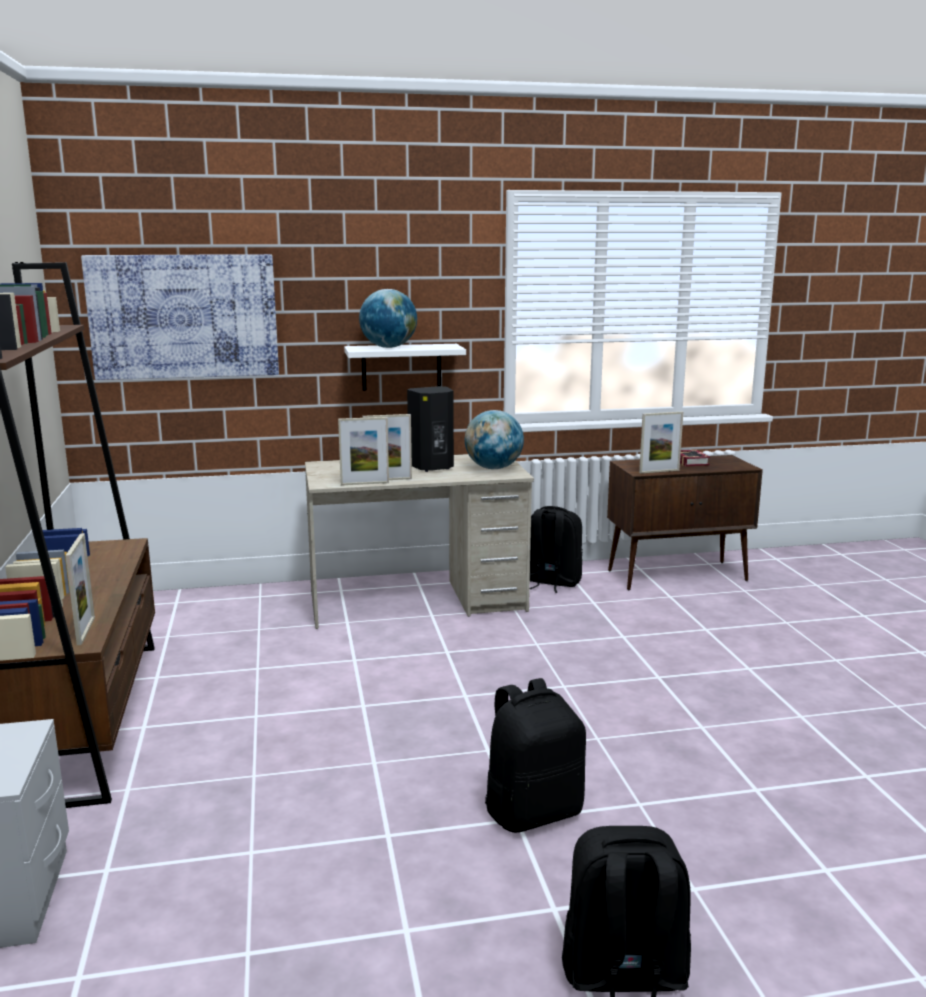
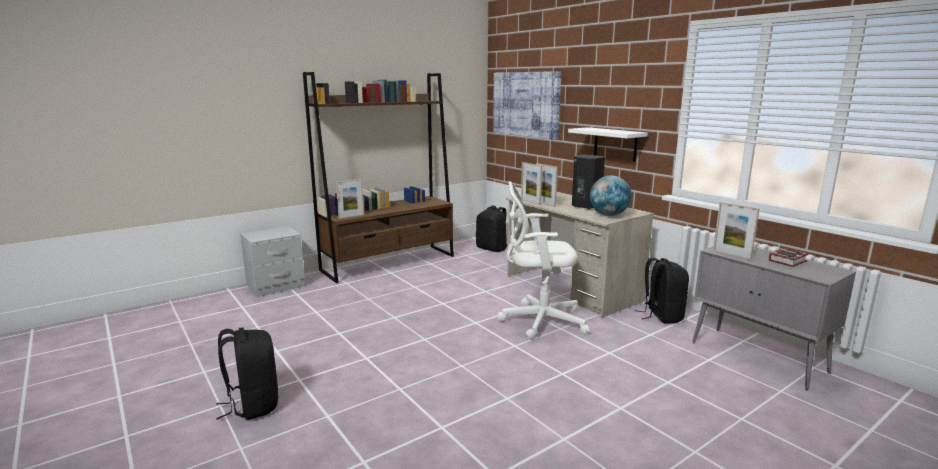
camera: 65 degrees right, 0 degrees up
(389, 347) = (598, 129): globe -> none
(501, 651) = (538, 321): none -> white office chair
(533, 811) = (375, 361): black backpack -> black backpack (492, 249)
(678, 575) = (758, 357): brown cabinet -> grey cabinet

